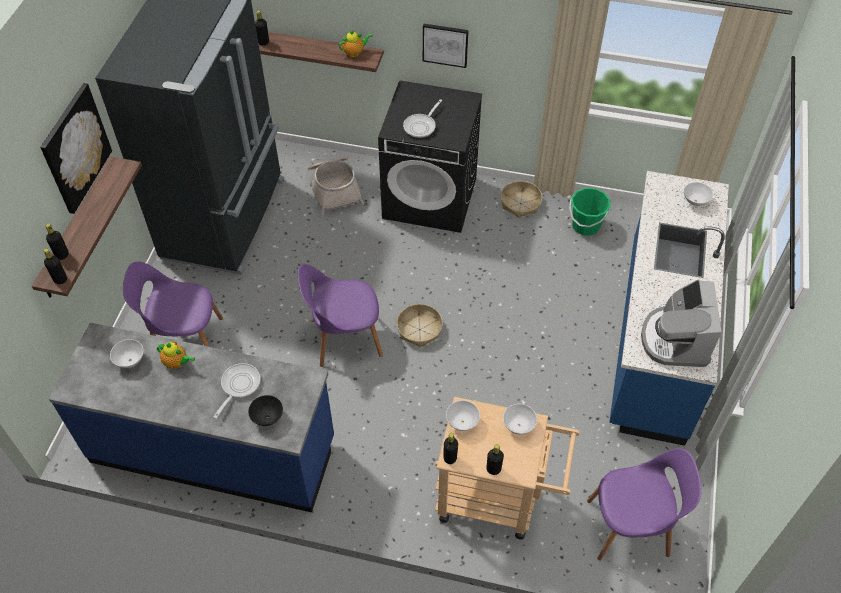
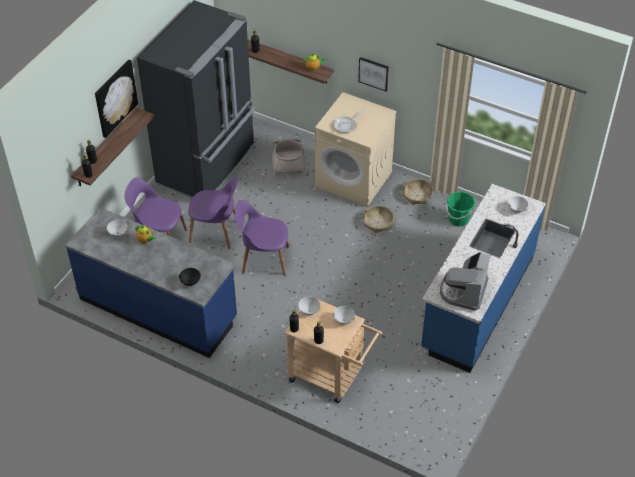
camera: 15 degrees right, 5 degrees down
(239, 386) = (178, 261): frying pan -> none
(419, 329) = (316, 264): basket -> basket (377, 222)
(430, 198) = (354, 179): black washing machine -> beige washing machine
(631, 527) = (412, 412): purple chair -> purple chair (216, 232)

